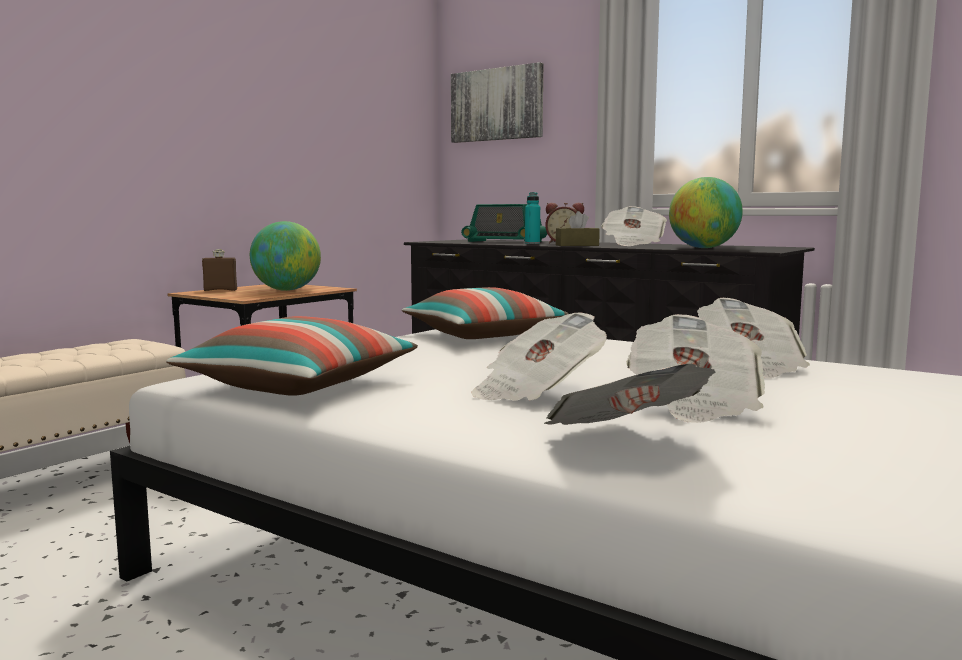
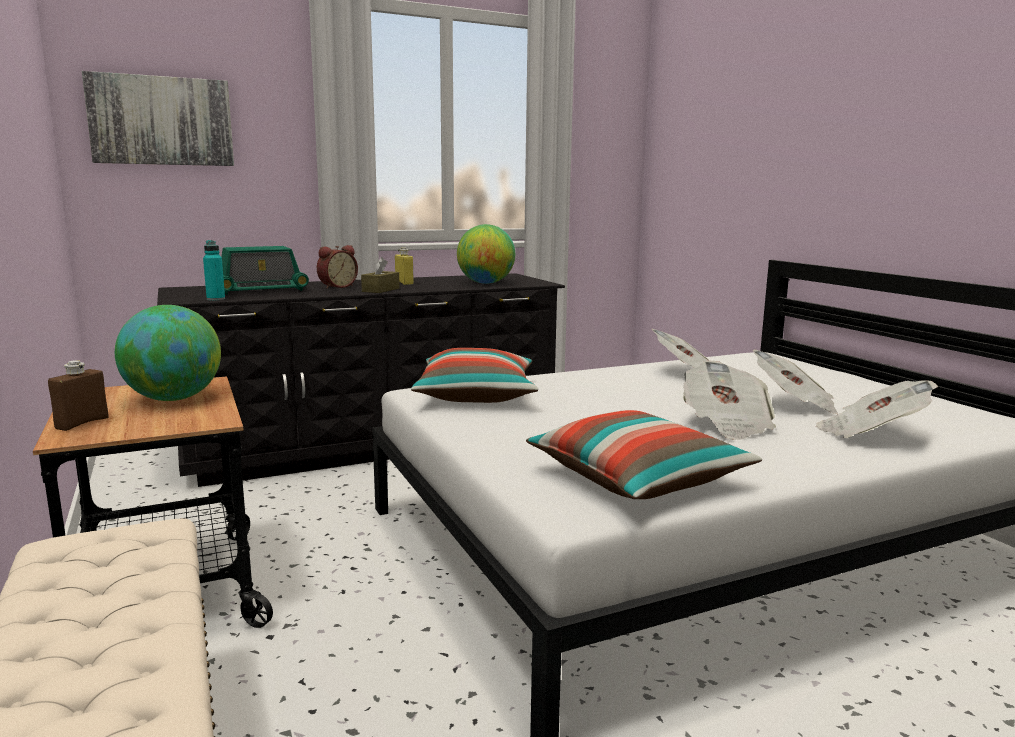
camera: 60 degrees left, 5 degrees up
(532, 243) = (322, 291): turquoise bottle -> turquoise bottle (216, 299)
(633, 244) = (404, 283): newspaper -> yellow bottle

